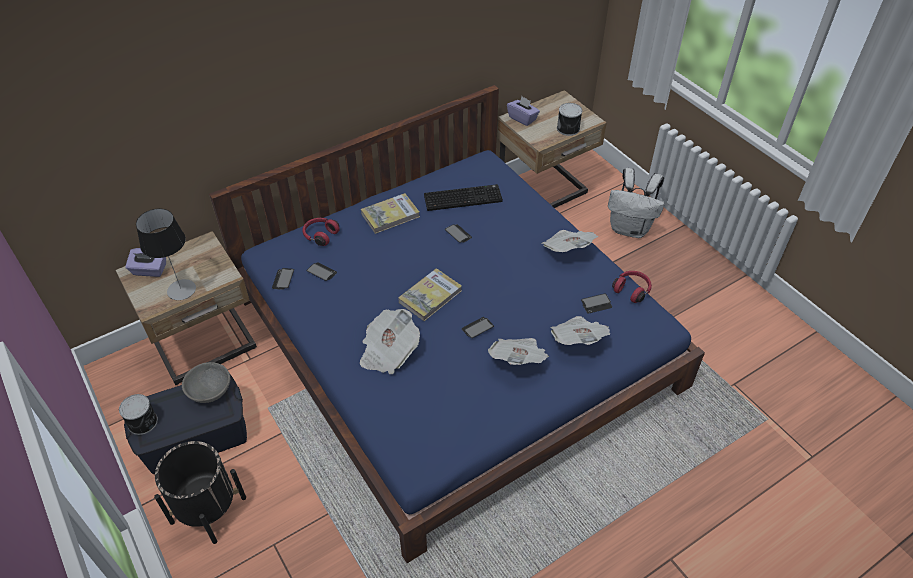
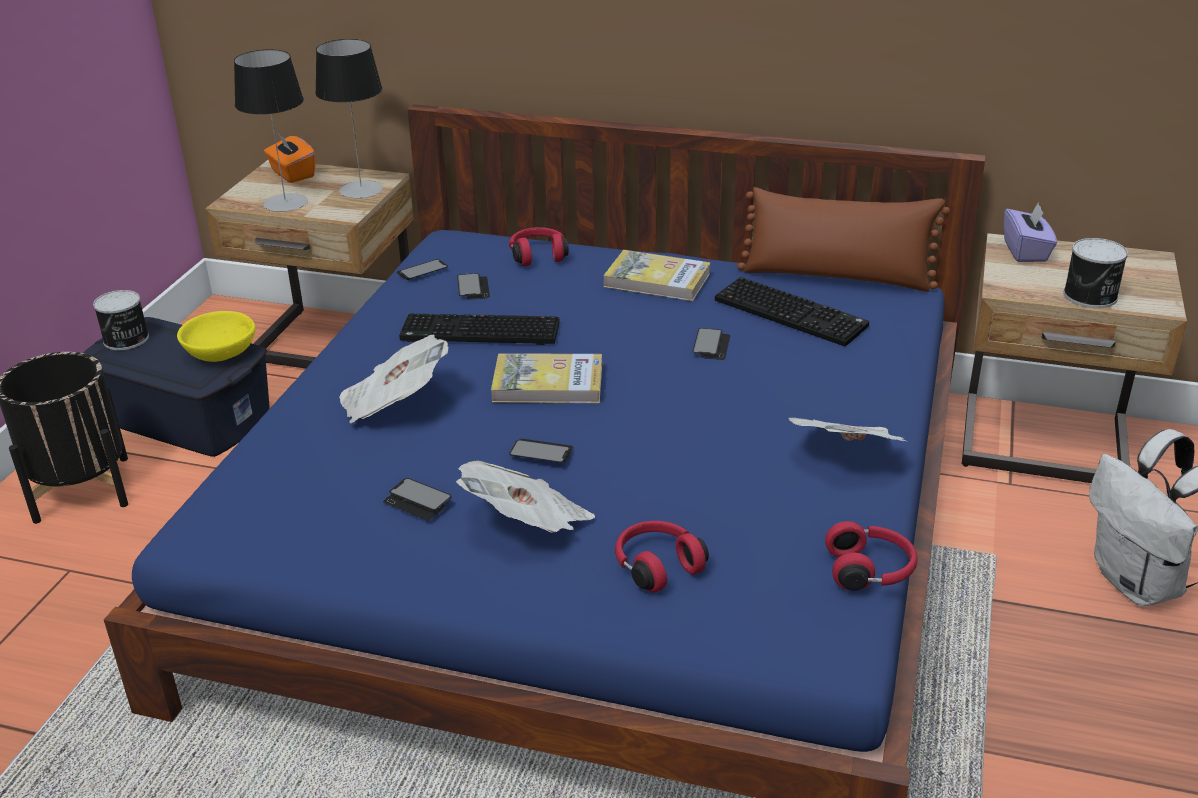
camera: 50 degrees right, 15 degrees down
(149, 270) = (292, 174): purple tissue box -> orange tissue box
(206, 256) = (361, 189): none -> table lamp
(210, 390) = (222, 354): grey bowl -> yellow bowl
(363, 293) = (478, 333): none -> keyboard
(451, 168) = (837, 277): none -> brown pillow
(577, 340) = (657, 566): newspaper -> red headphones
(596, 304) = (771, 545): phone -> phone (417, 501)

